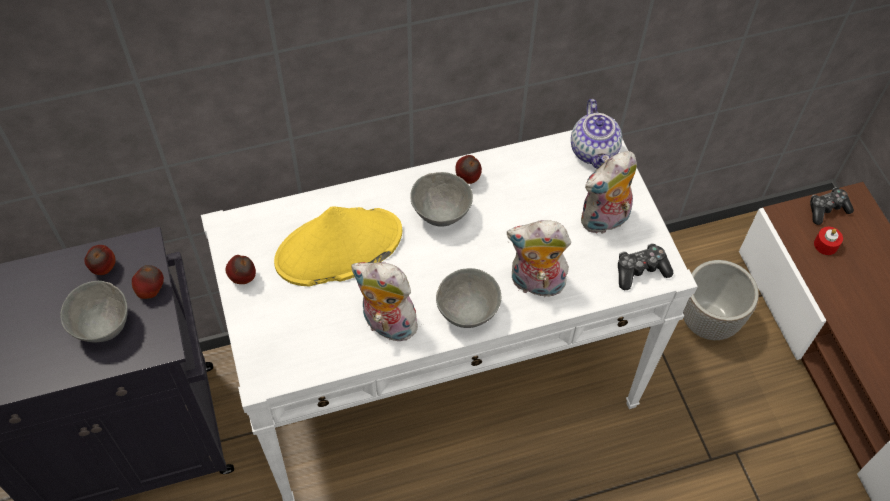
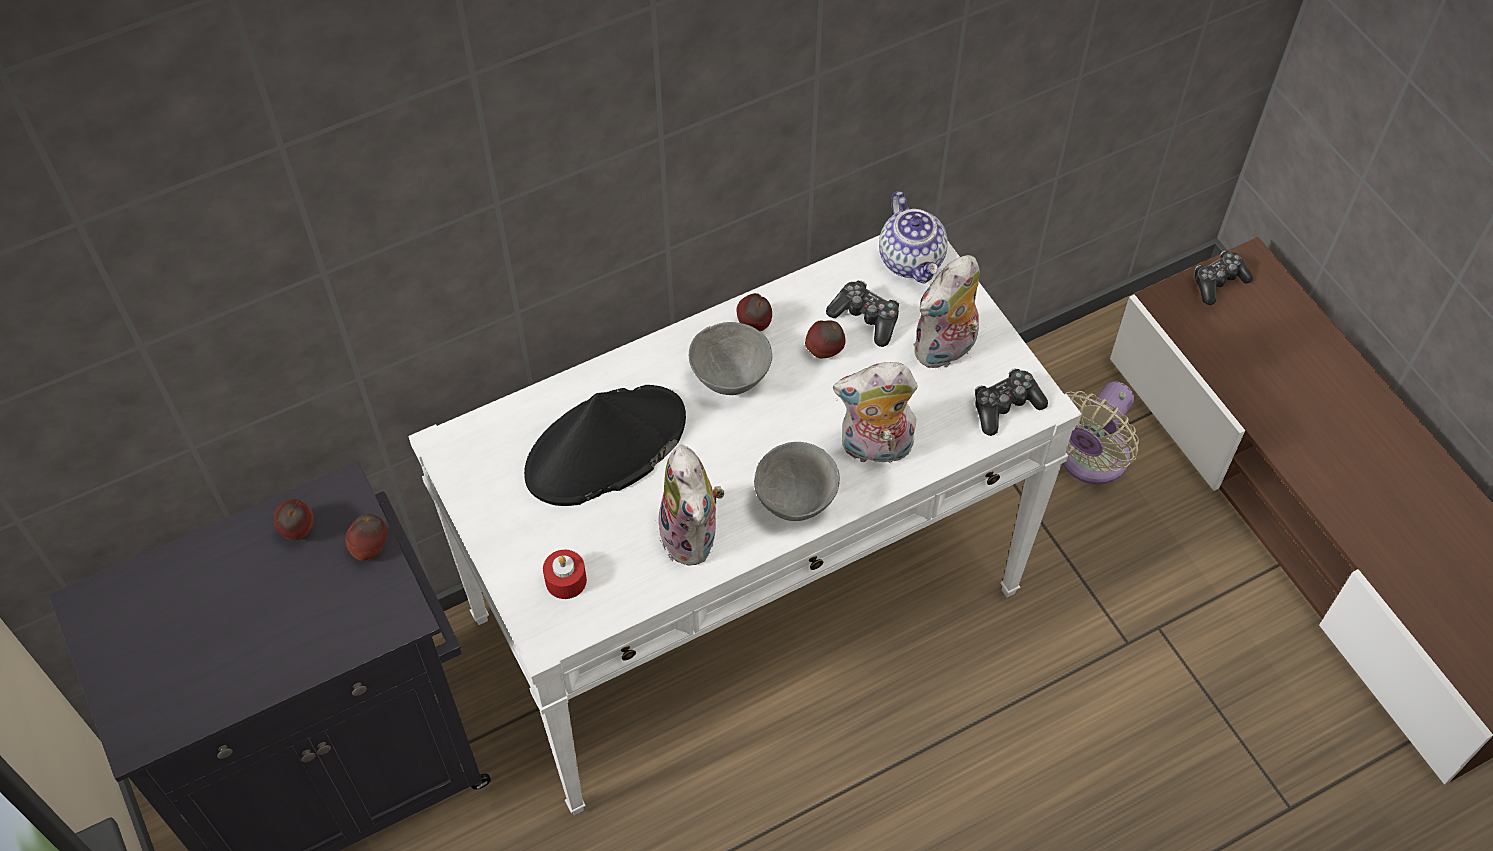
camera: 10 degrees left, 0 degrees up
(102, 327) = (318, 608): grey bowl -> none
(244, 279) = (489, 511): apple -> apple (824, 352)
(338, 248) = (605, 447): yellow hat -> black hat
(386, 325) = (693, 536): plush toy -> plush toy turned 120 degrees counterclockwise
(550, 187) = (865, 318): none -> game controller
(709, 321) = (1089, 460): planter -> beige fan
(825, 245) = (1225, 330): red candle -> red candle (566, 580)

